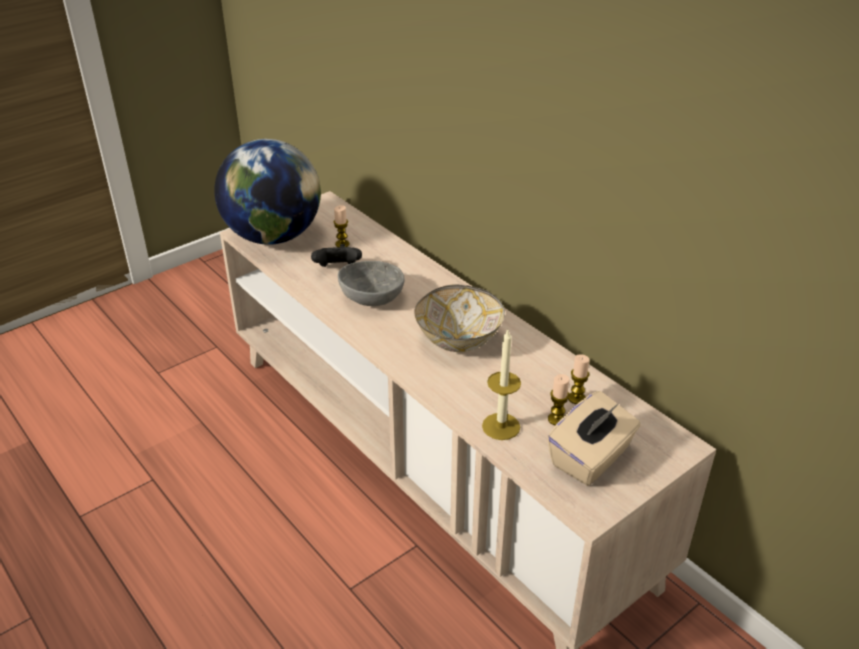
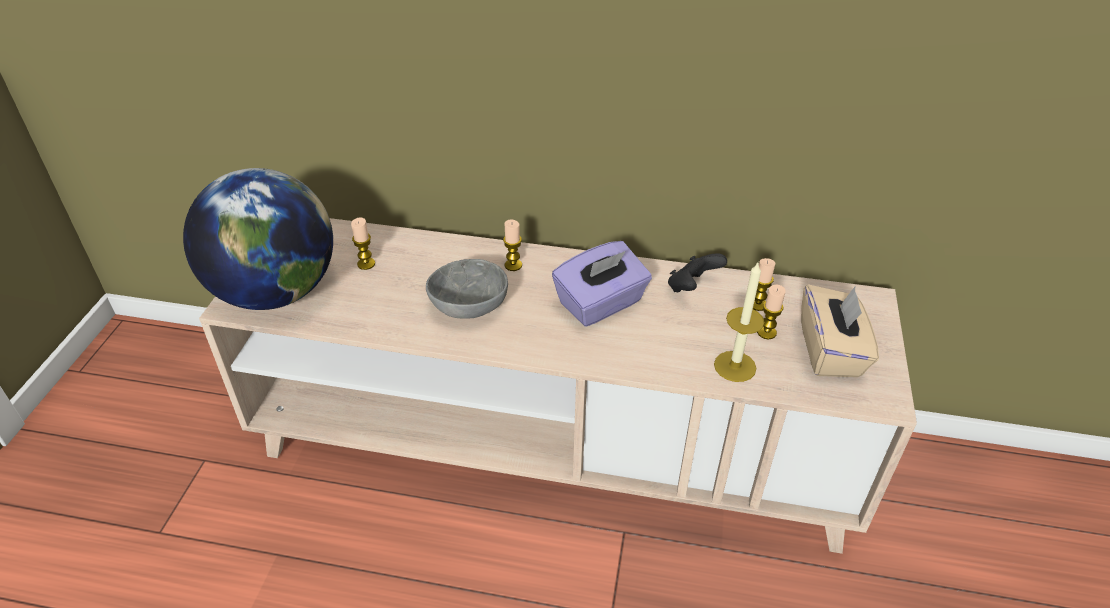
camera: 40 degrees left, 5 degrees up
(337, 269) = (395, 293): black game controller -> black game controller (692, 287)
(432, 287) = (513, 265): none -> candle
(459, 339) = (601, 304): bowl -> purple tissue box

